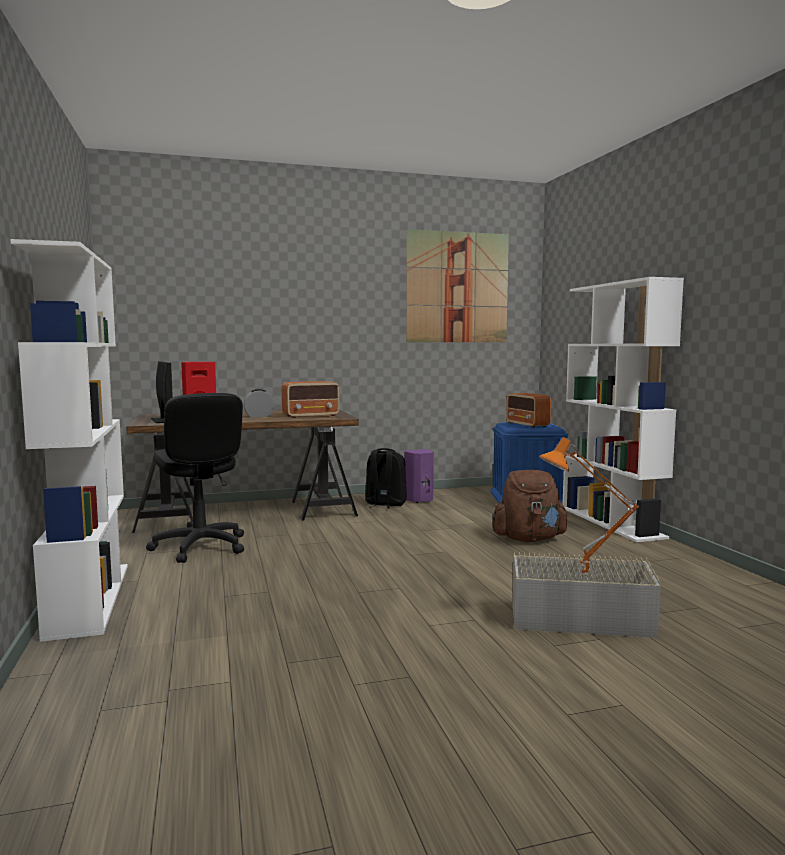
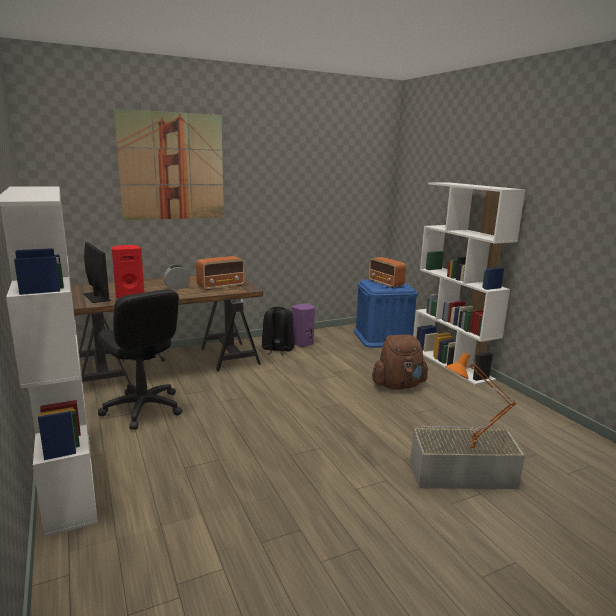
camera: 10 degrees left, 10 degrees up
(457, 287) = (332, 169): picture -> picture (172, 166)

